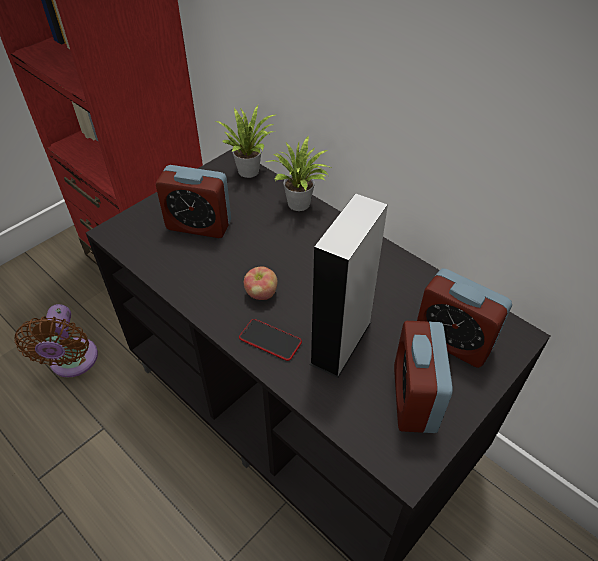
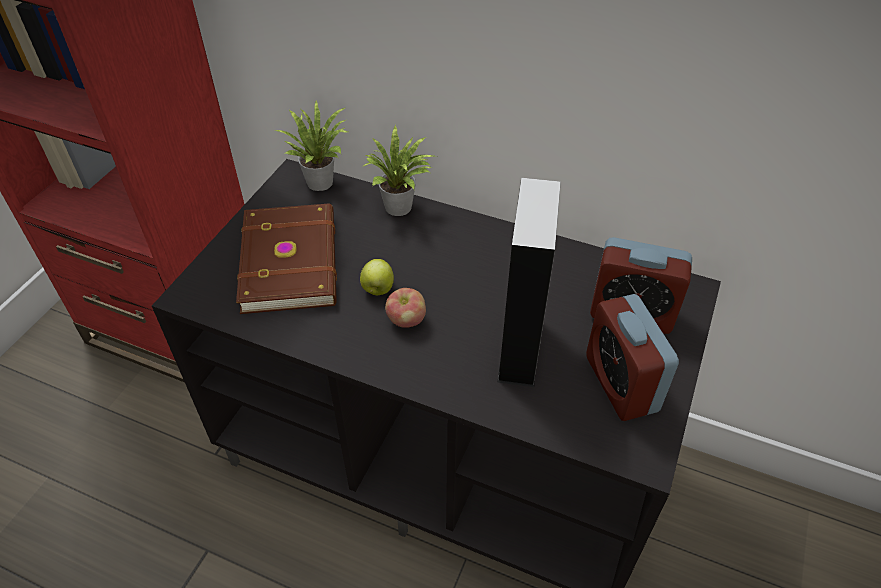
camera: 20 degrees left, 0 degrees up
(72, 362) = (129, 484): brown fan -> none
(199, 225) = (292, 261): alarm clock -> brown book
(251, 264) = (378, 289): none -> apple
(270, 340) = (442, 368): phone -> none

